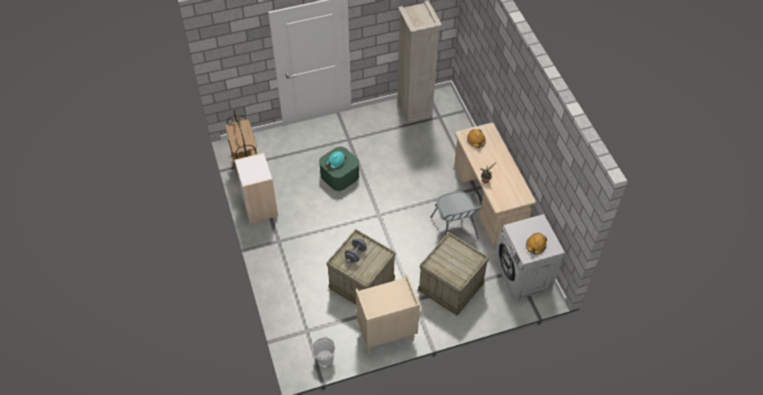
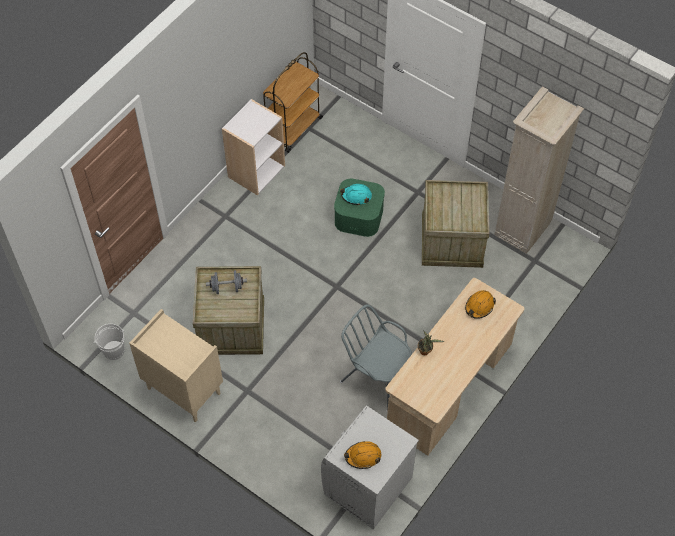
camera: 55 degrees right, 5 degrees up
(451, 287) = (293, 418): crate -> crate (451, 241)
(454, 230) = (376, 376): grey chair -> grey chair turned 90 degrees clockwise

